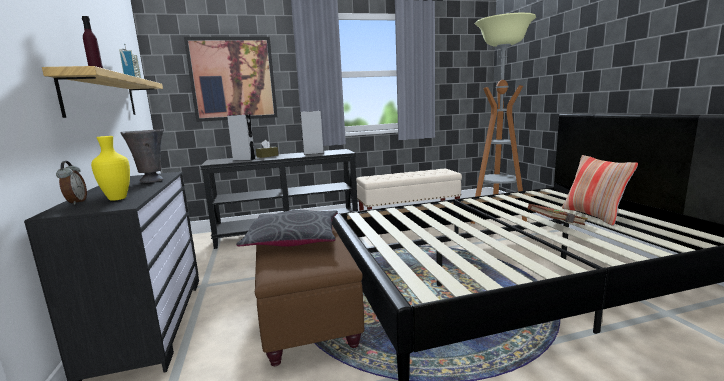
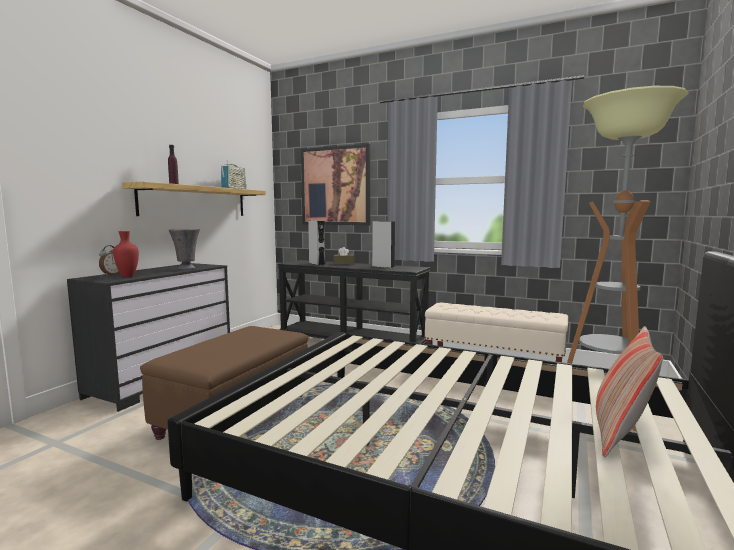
camera: 40 degrees right, 5 degrees down
(116, 199) = (127, 276): yellow vase -> red vase
(294, 239) = (238, 340): grey pillow -> none
(557, 224) = (523, 421): brown book -> none

